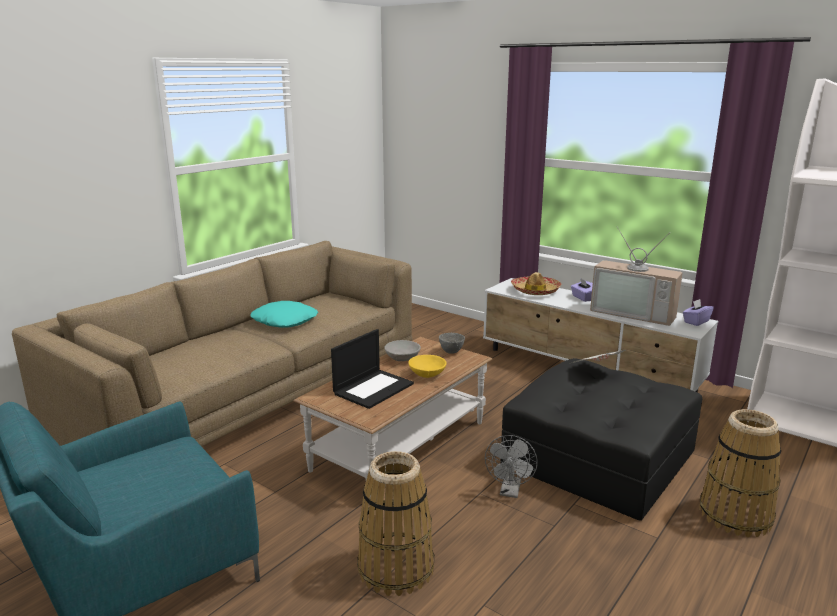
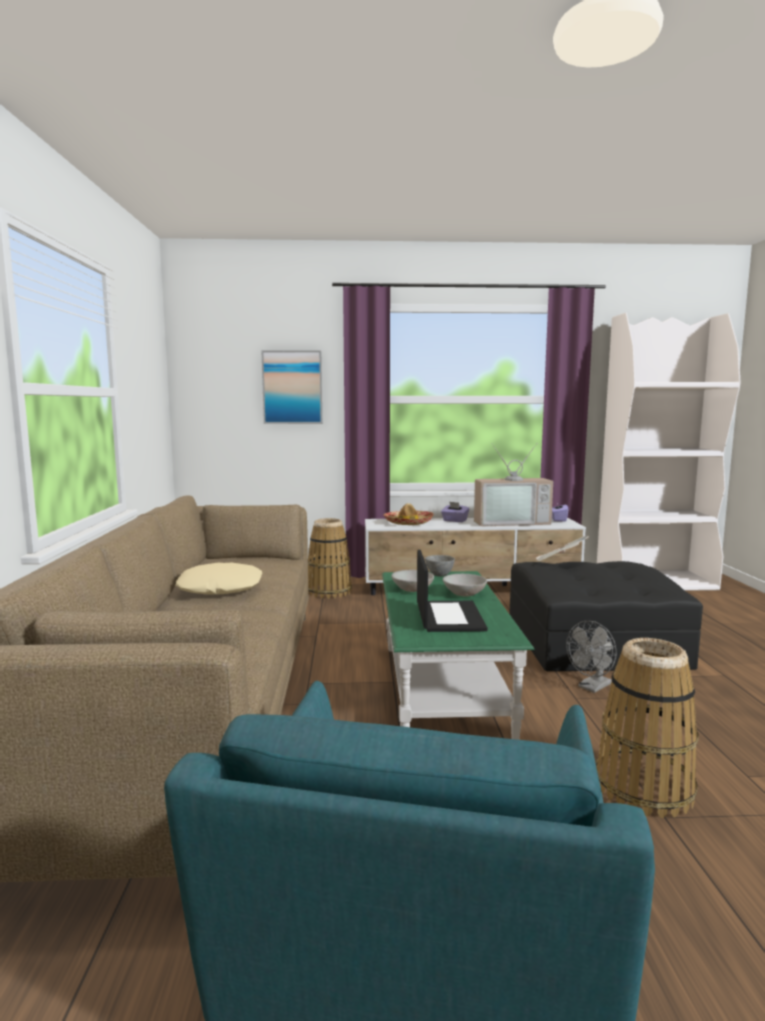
camera: 40 degrees left, 10 degrees down
(285, 321) = (220, 588): turquoise pillow -> beige pillow
(400, 445) = (442, 690): brown coffee table -> green coffee table
(427, 374) = (464, 594): yellow bowl -> grey bowl
(469, 144) = (292, 387): none -> picture
(510, 492) = (592, 687): grey fan -> grey fan turned 75 degrees clockwise
(735, 515) = (724, 644): basket -> basket (329, 591)

